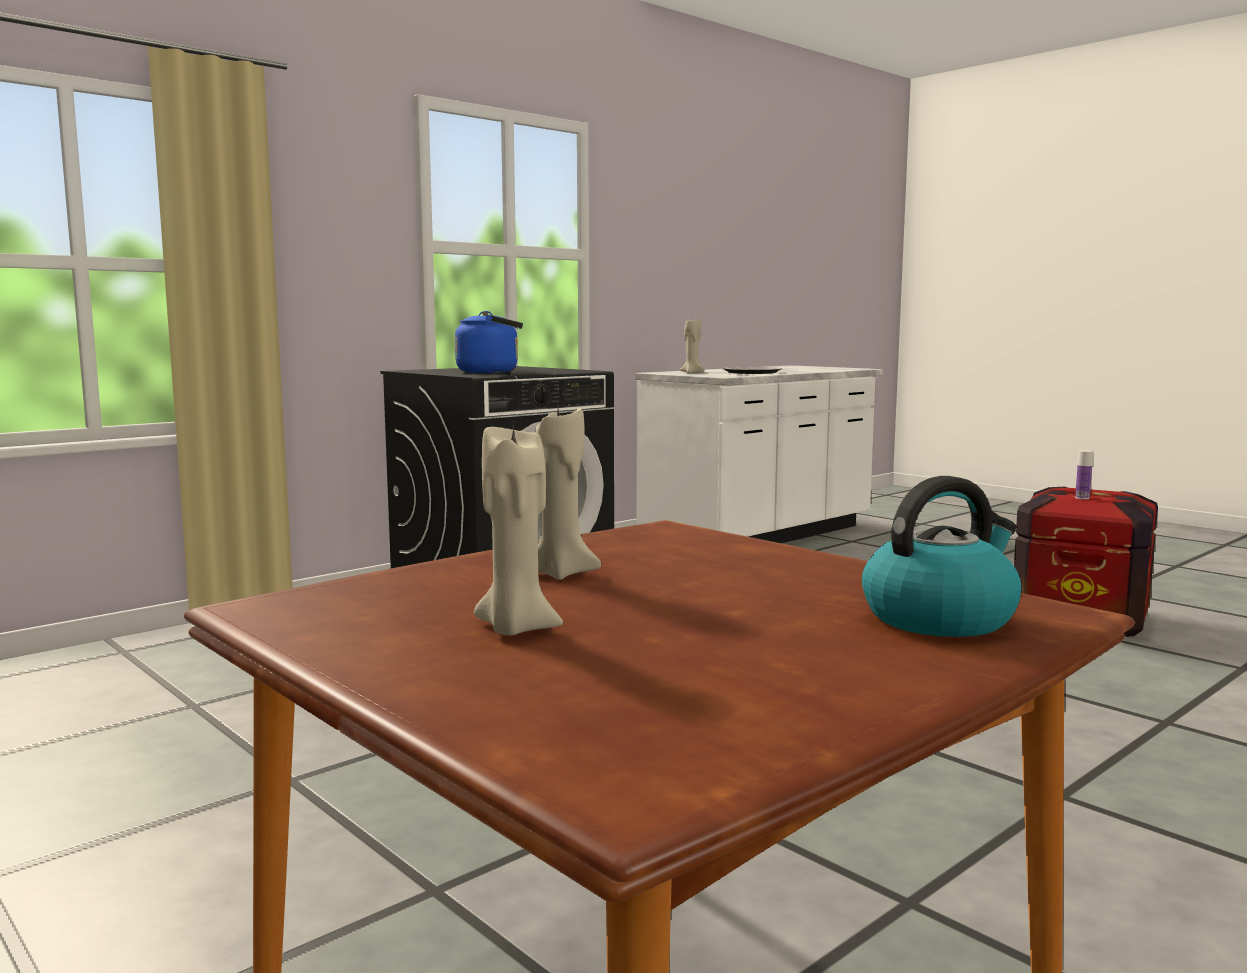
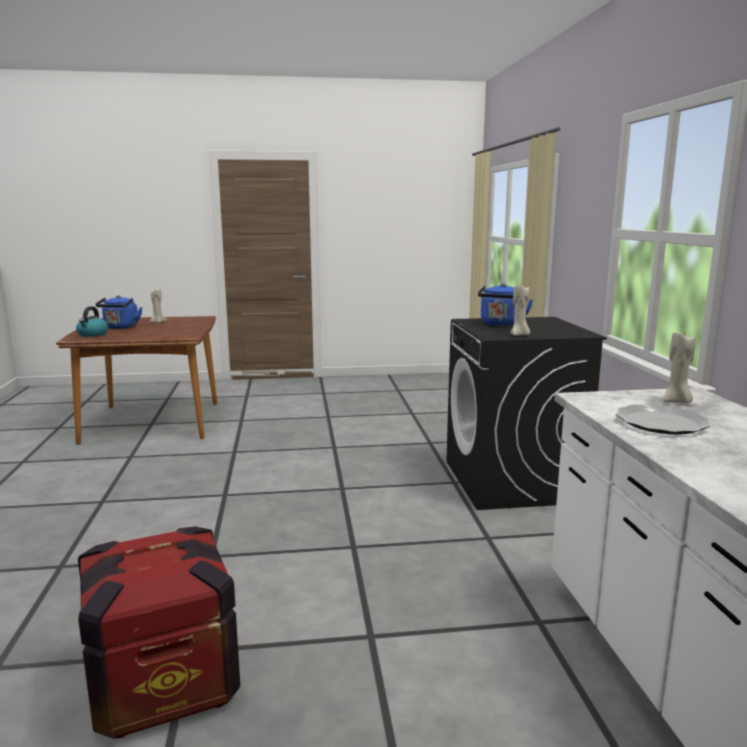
camera: 125 degrees right, 5 degrees up
(560, 573) = (178, 327): beige candle -> beige candle (519, 335)
(750, 634) = (120, 328): none -> blue kettle
(1082, 498) = (152, 539): bottle -> none

